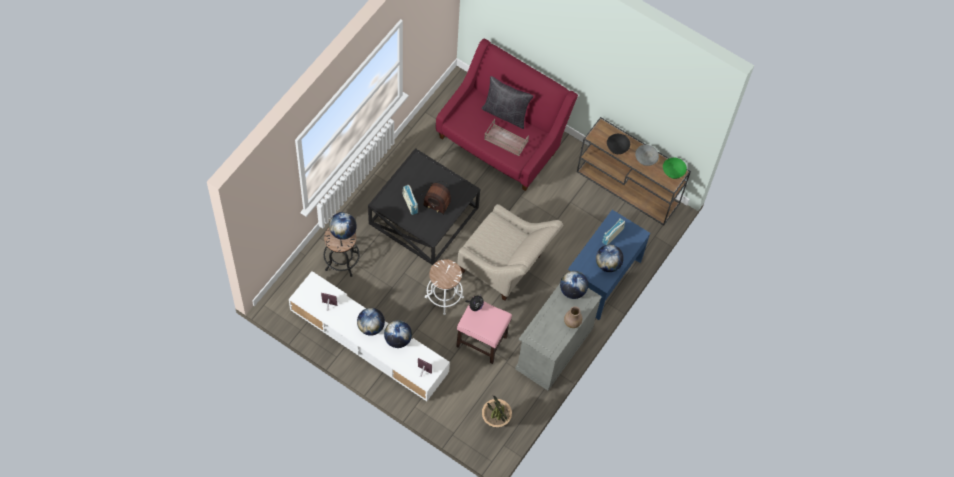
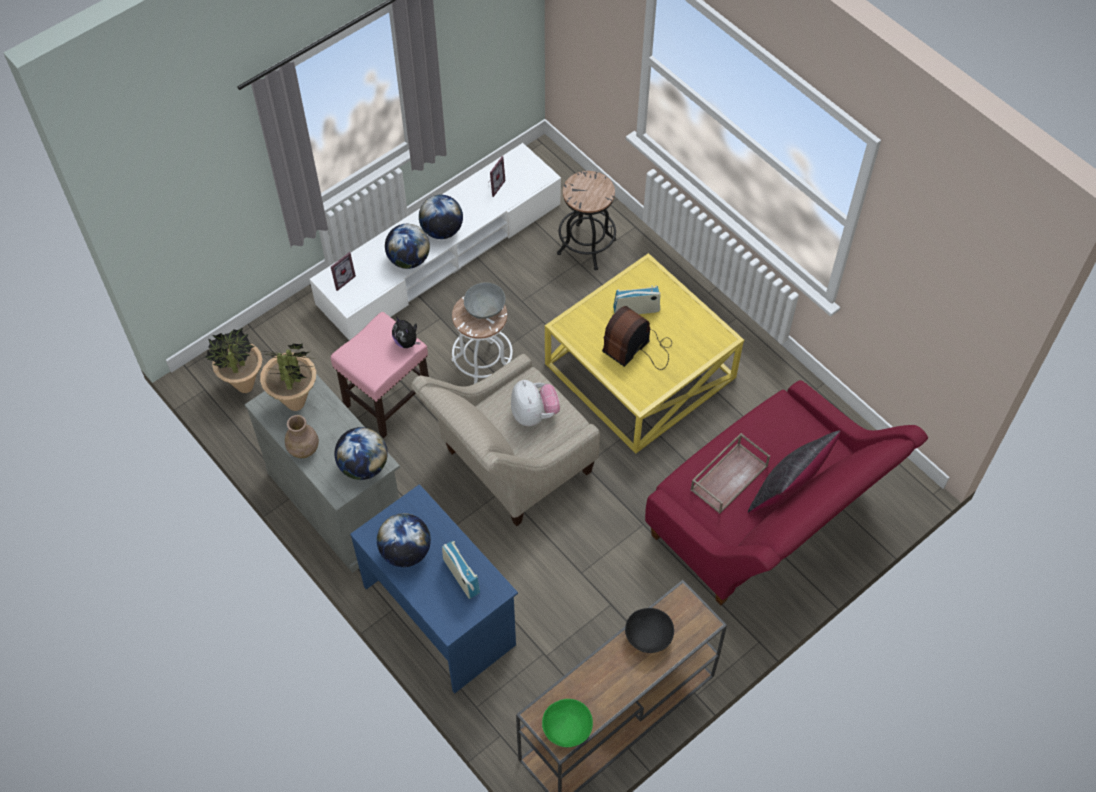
camera: 110 degrees right, 5 degrees down
(343, 232) = (596, 195): globe -> none
(424, 215) = (641, 371): black coffee table -> yellow coffee table
(495, 238) = (534, 414): none -> plush toy
(545, 335) = (296, 403): none -> potted plant
(645, 159) = (609, 682): grey bowl -> grey bowl (485, 307)

